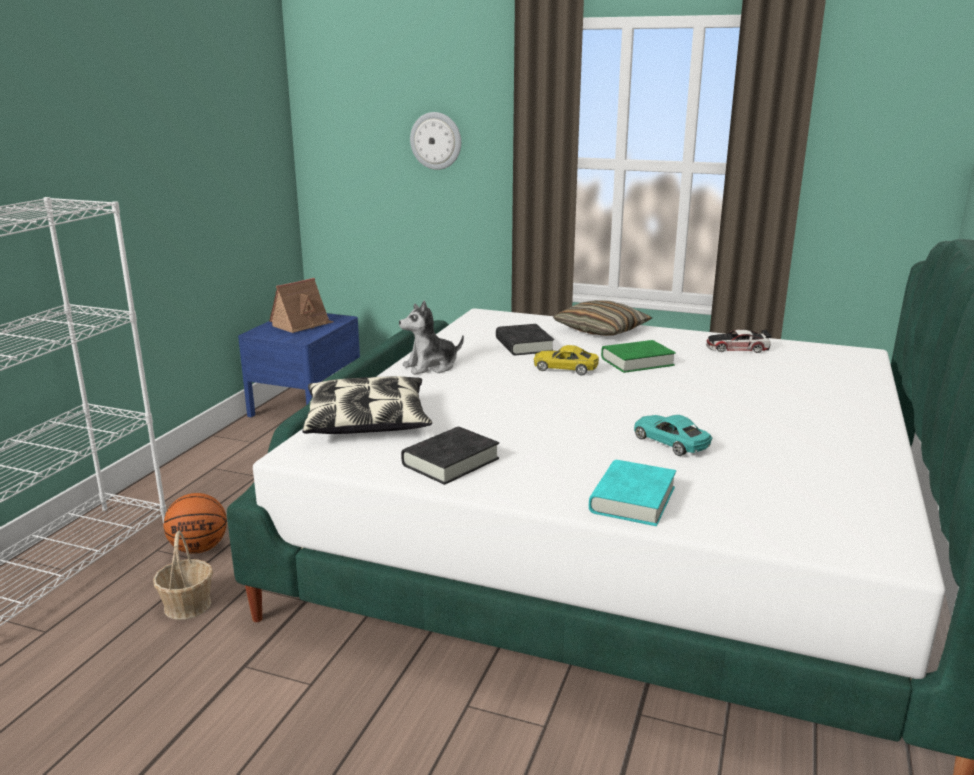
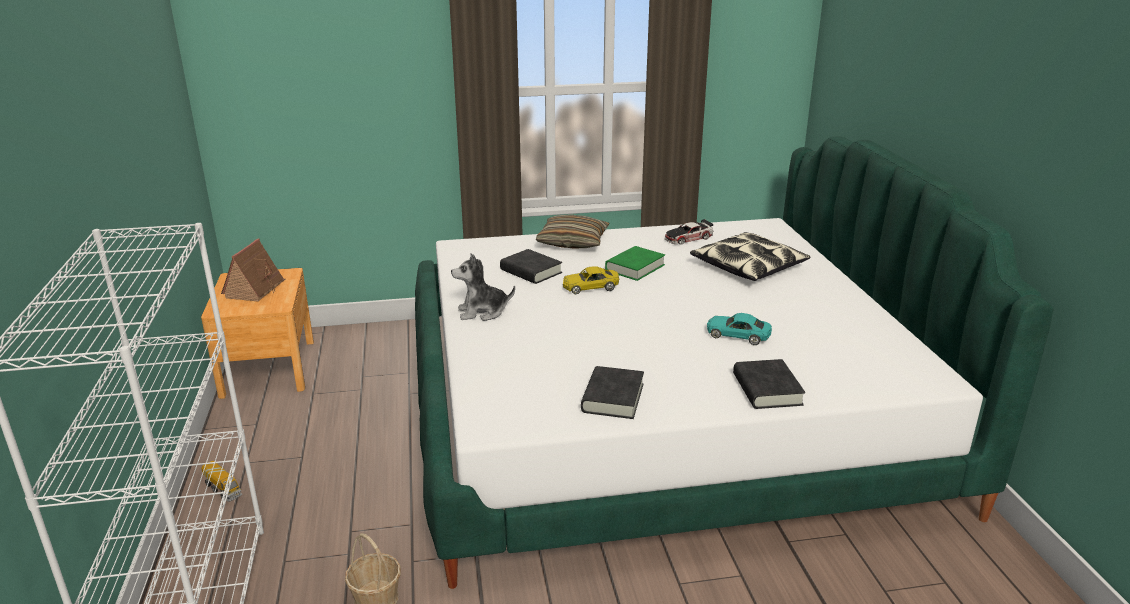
camera: 30 degrees left, 5 degrees up
(176, 483) = (223, 490): none -> toy truck
(199, 548) = (325, 545): basketball -> none
(306, 403) = (268, 368): blue nightstand -> brown nightstand
(367, 421) = (500, 380): pillow -> pillow (748, 267)
(431, 367) = (482, 312): plush toy -> plush toy turned 45 degrees clockwise
(436, 141) = (364, 81): wall clock -> none
(632, 500) = (767, 390): turquoise book -> black book

